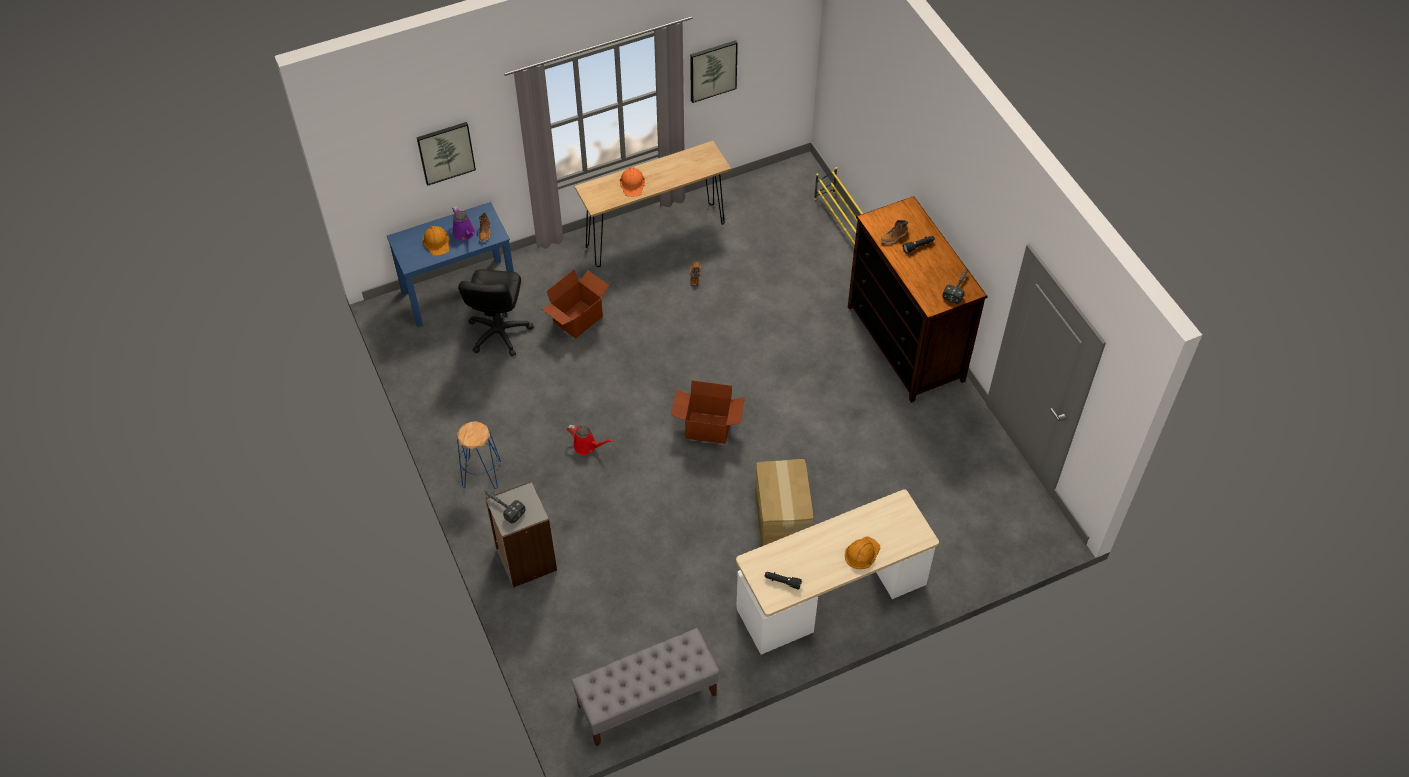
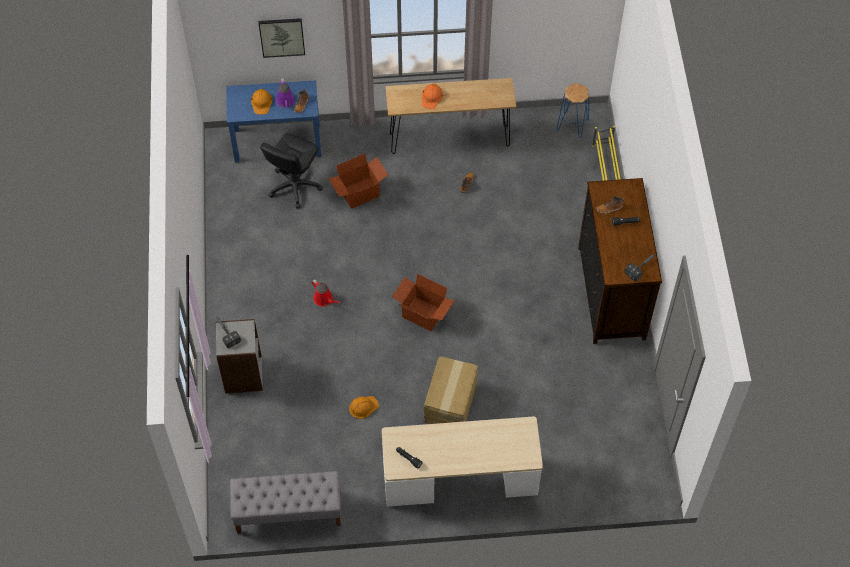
camera: 20 degrees right, 5 degrees up
(481, 473) = (237, 296): blue stool -> blue stool (572, 125)
(713, 70) = (521, 23): picture -> none
(862, 553) = (478, 456): orange hard hat -> orange hard hat (363, 407)

